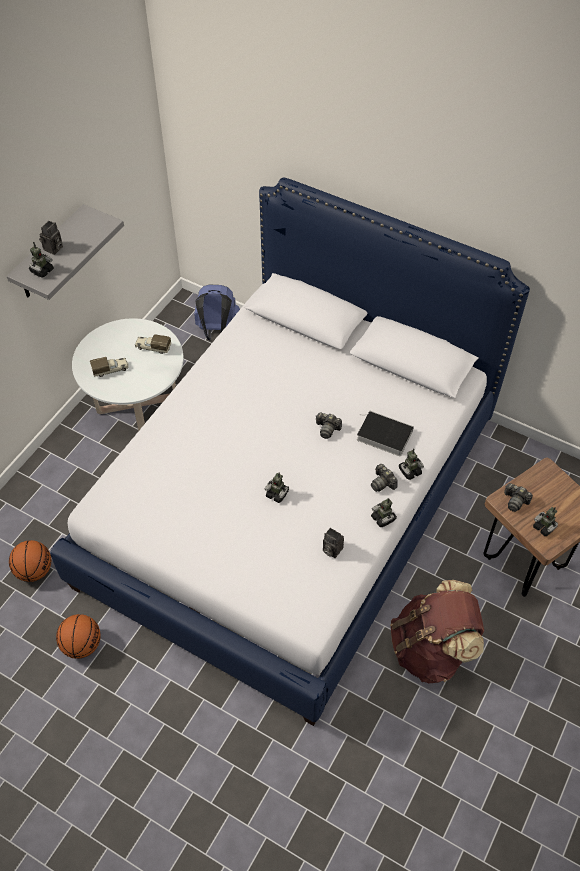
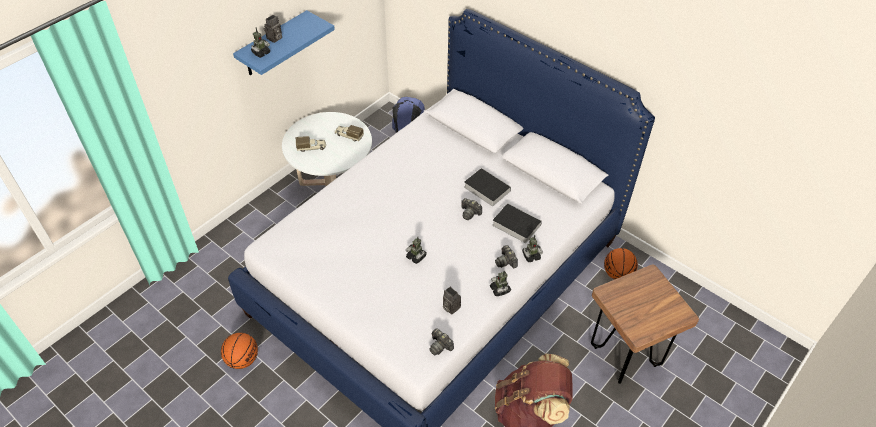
camera: 10 degrees right, 5 degrees down
(34, 570) = (220, 296): basketball -> basketball (617, 274)
(50, 254) = (273, 45): grey shelf -> blue shelf
(338, 395) = (485, 188): none -> book
(515, 501) = (618, 295): camera -> camera (440, 346)
(544, 527) = (639, 320): toy robot -> none

